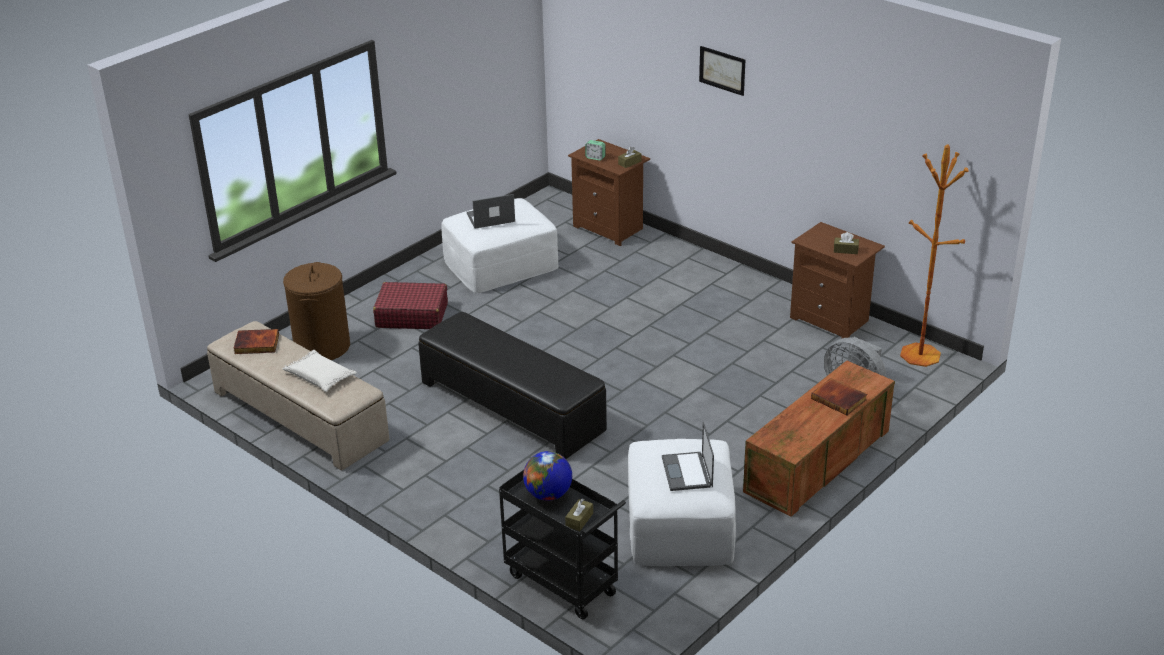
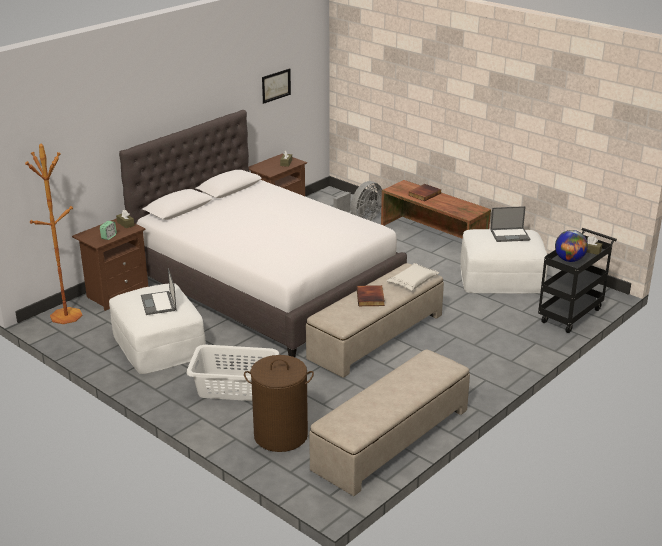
camera: 90 degrees left, 5 degrees down
(256, 344) = (357, 417): book -> book (371, 298)
(320, 375) = (407, 378): white pillow -> white pillow (413, 280)
(411, 315) = (235, 388): red suitcase -> white laundry basket
(513, 406) = (376, 336): black bench -> beige bench
(641, 321) = (265, 284): none -> white bed
(722, 70) = (163, 105): picture -> picture (276, 85)
(920, 355) = (322, 199): orange clothes rack -> orange clothes rack (66, 315)

